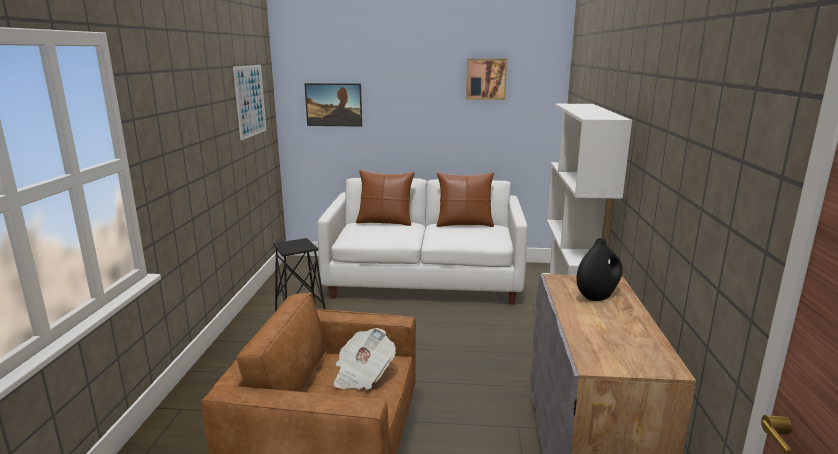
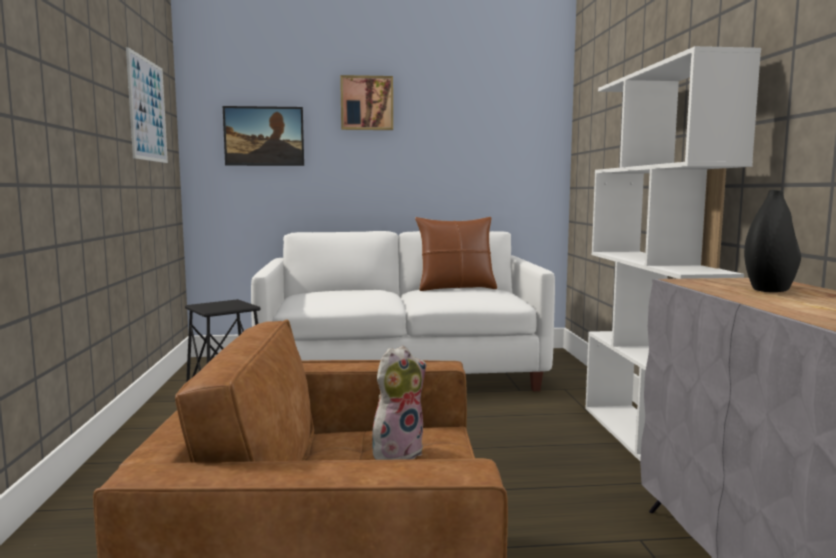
camera: 10 degrees left, 10 degrees down
(362, 374) = (397, 451): newspaper -> plush toy
(385, 222) = (344, 290): brown pillow -> none
(486, 79) = (469, 102): picture -> picture (367, 103)

